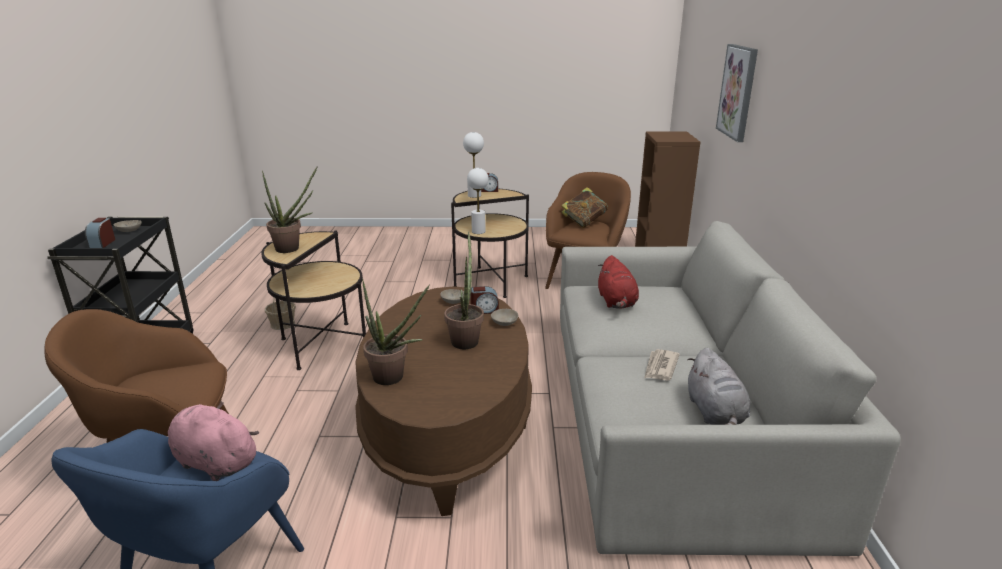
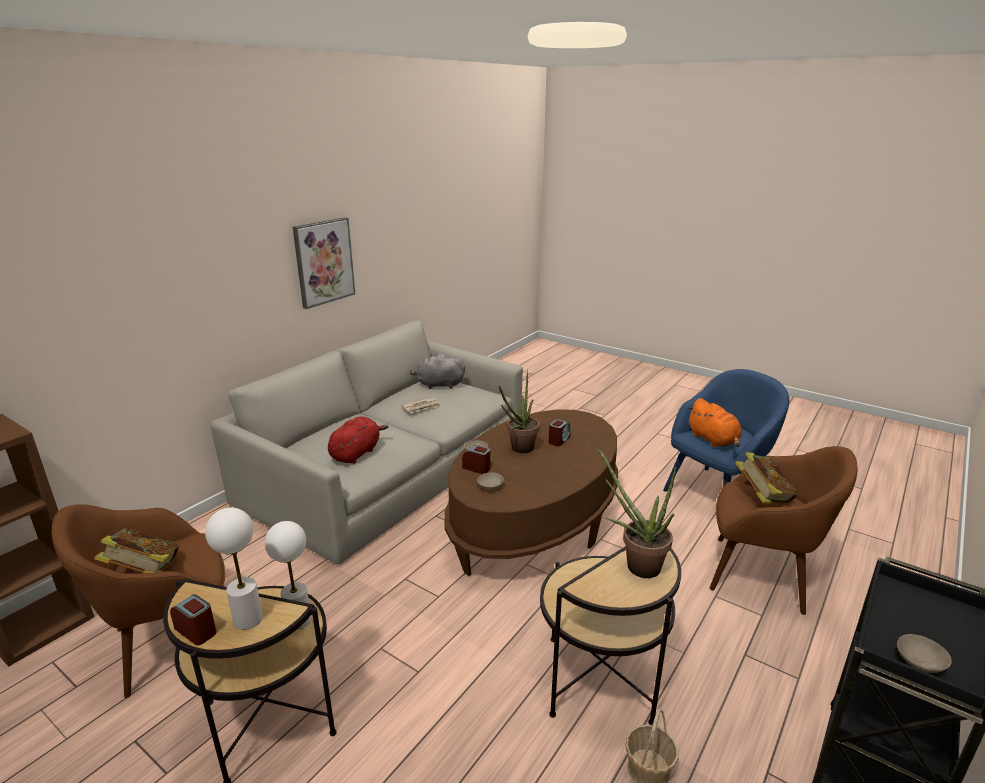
camera: 145 degrees left, 0 degrees up
(102, 243) = (936, 625): alarm clock -> alarm clock (559, 440)
(167, 385) = (762, 497): none -> book
(214, 461) = (714, 440): pink plush toy -> orange plush toy
(394, 378) = (591, 440): potted plant -> none
(715, 413) = (438, 385): grey plush toy -> grey plush toy turned 120 degrees counterclockwise
(738, 92) = (86, 300): picture -> picture (324, 262)

